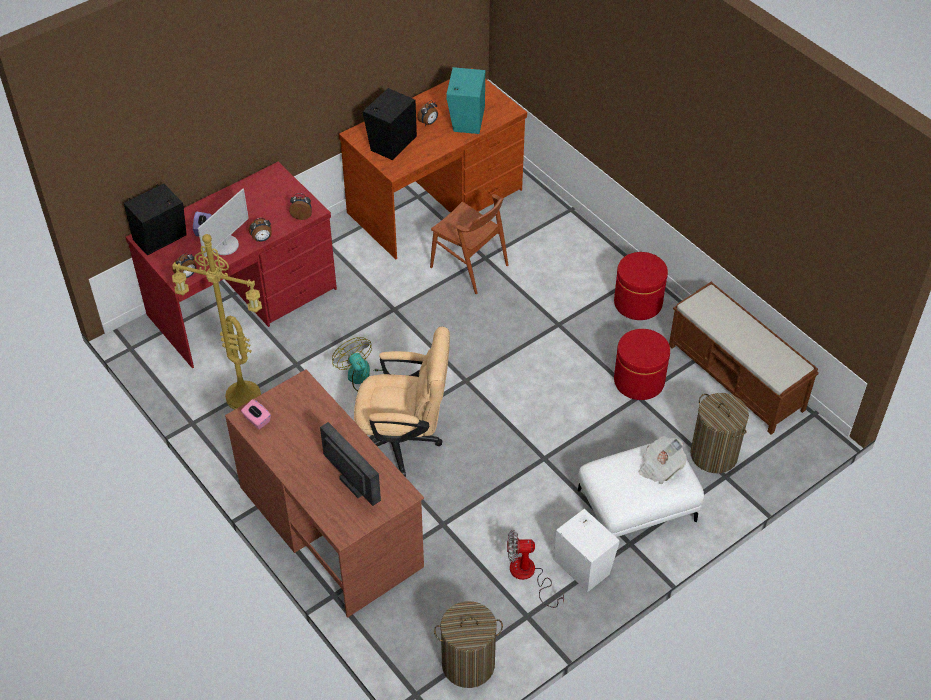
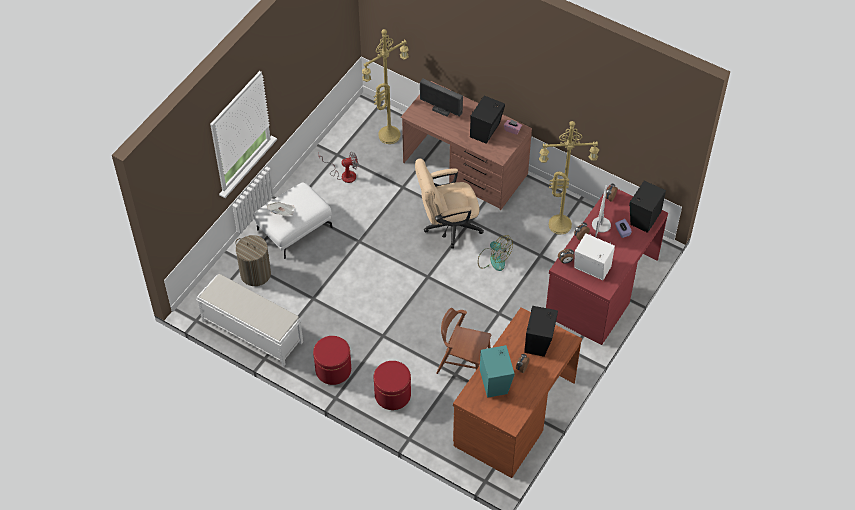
camera: 160 degrees right, 5 degrees up
(297, 431) = (486, 130): none -> black speaker
(424, 628) = (389, 134): none -> yellow floor lamp
(468, 664) = (359, 124): laundry basket -> none
(582, 564) = (316, 188): white speaker -> white speaker (592, 268)
(639, 381) = (315, 310): red ottoman -> red ottoman (392, 395)
(736, 378) = (251, 331): brown bench -> white bench

